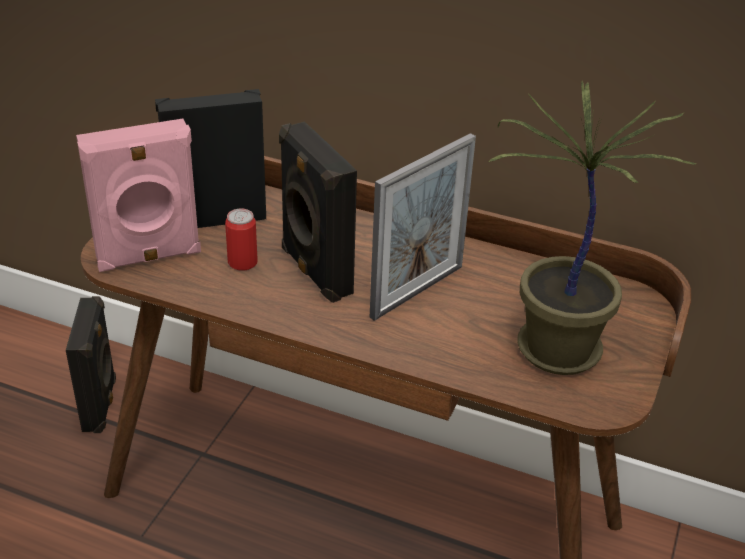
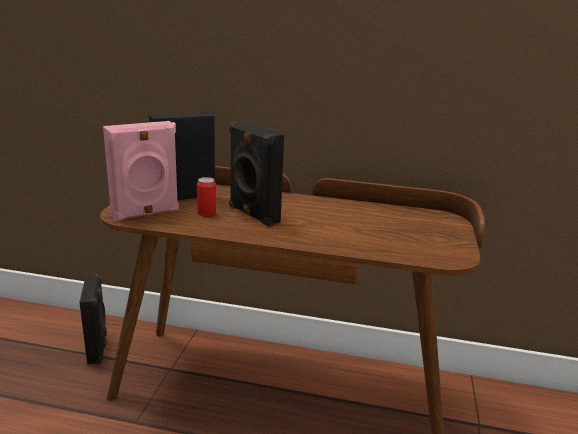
camera: 10 degrees left, 15 degrees down
(417, 291) = (318, 220): picture frame -> none
(554, 350) = (411, 238): potted plant -> none

